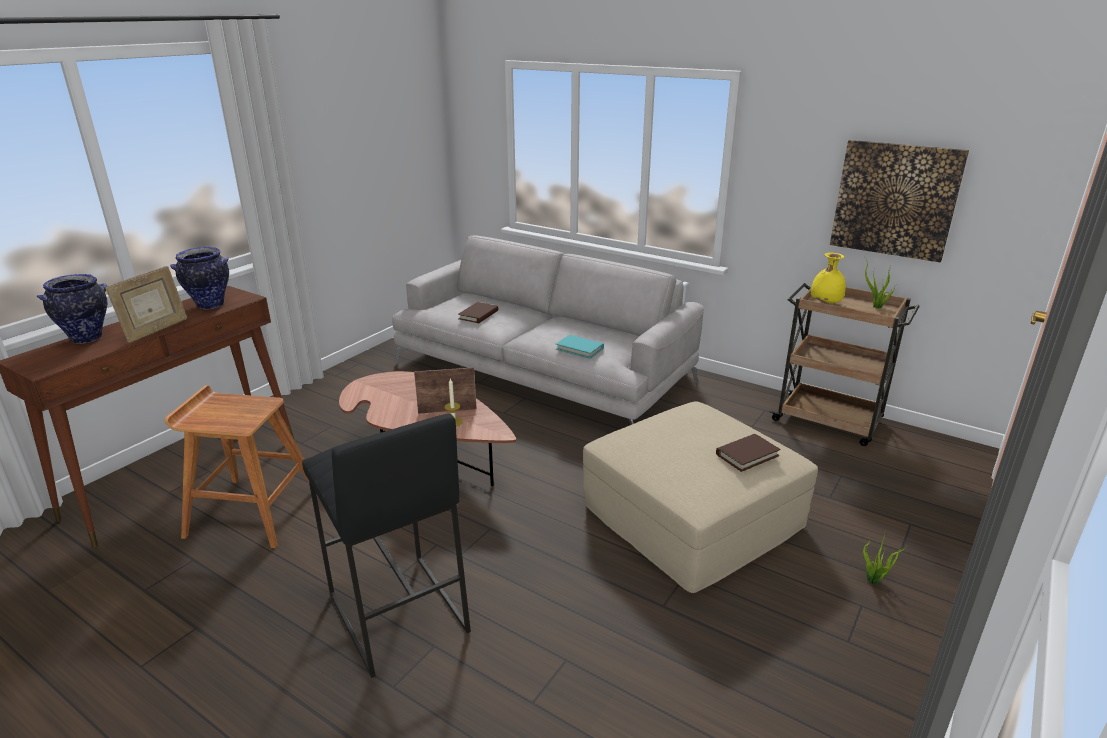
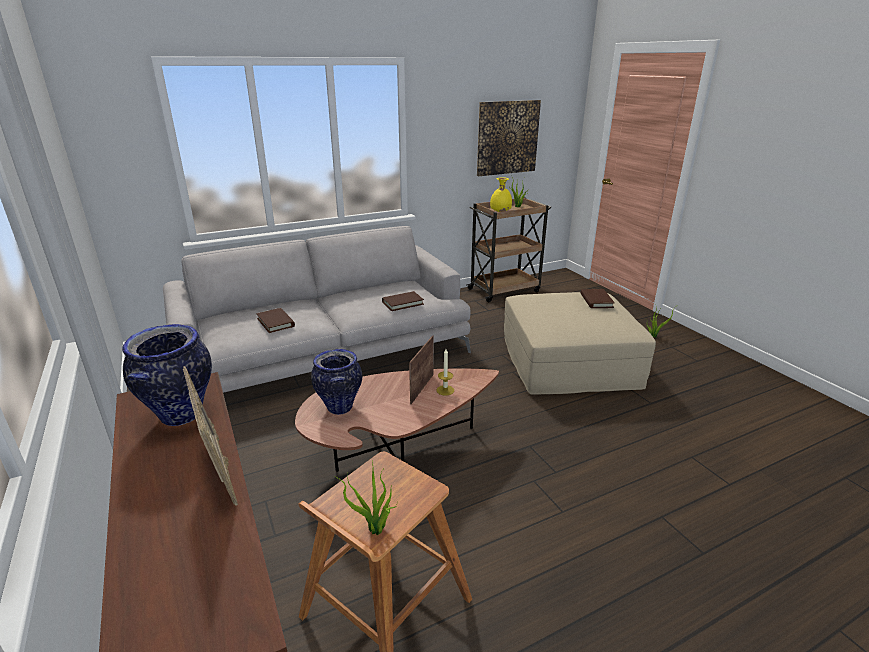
camera: 60 degrees left, 0 degrees up
(87, 338) = (146, 559): vase -> vase (339, 407)
(196, 419) = (375, 531): none -> potted plant
(396, 613) = (614, 528): black stool -> none
(579, 349) = (402, 303): turquoise book -> brown book

